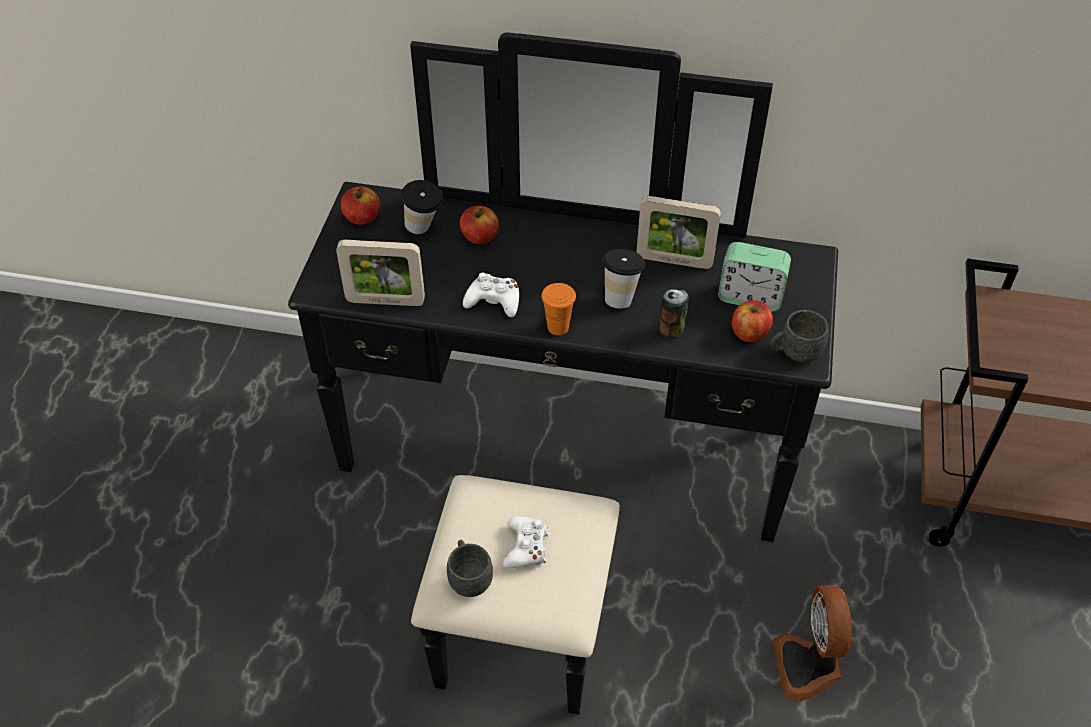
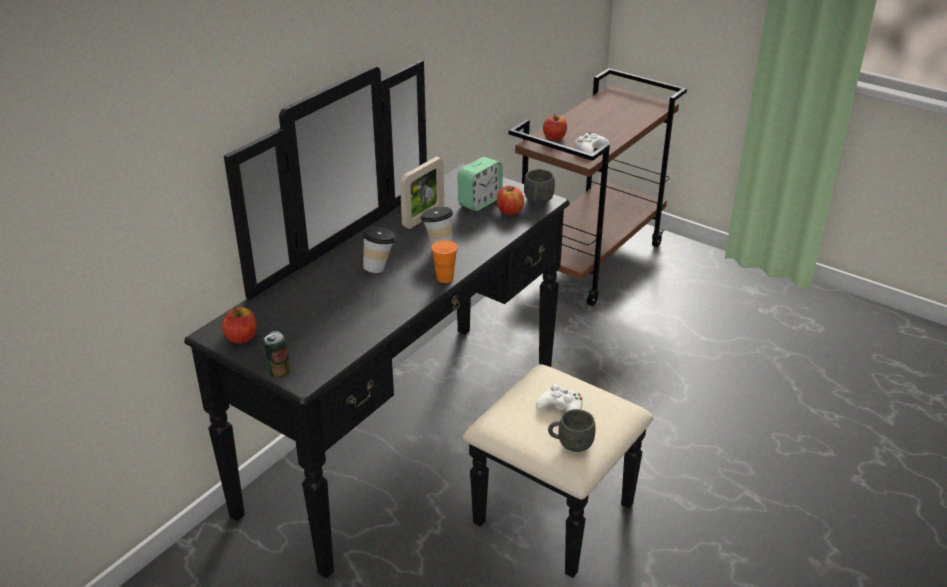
camera: 65 degrees left, 15 degrees down
(385, 301) = (349, 348): picture frame -> none
(424, 229) = (288, 310): cup -> cup (380, 267)
(479, 237) = (322, 287): apple -> apple (554, 137)
(494, 301) = (395, 298): white game controller -> white game controller (590, 149)
(671, 329) = (483, 236): can -> can (279, 371)
(808, 667) = (648, 386): fan -> none

